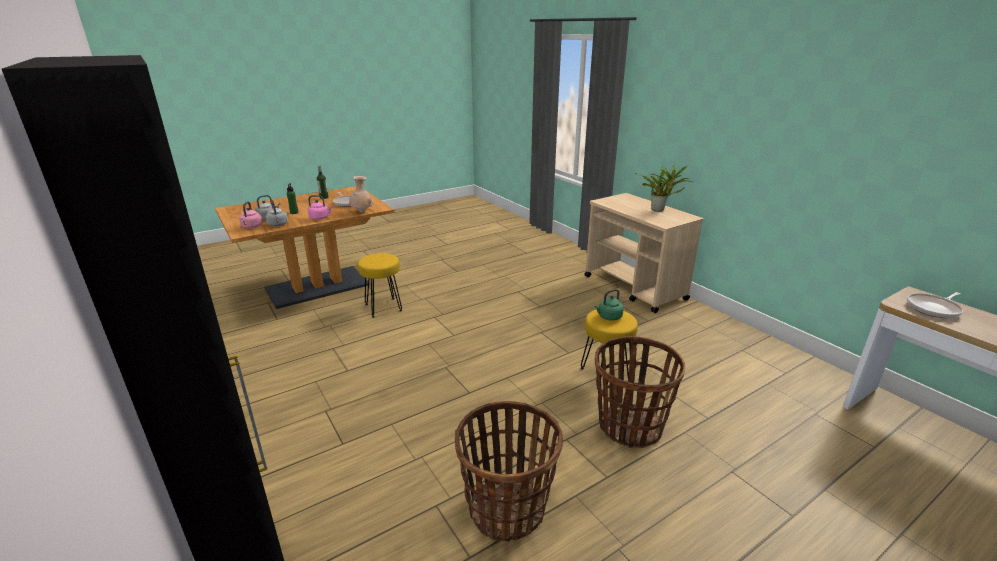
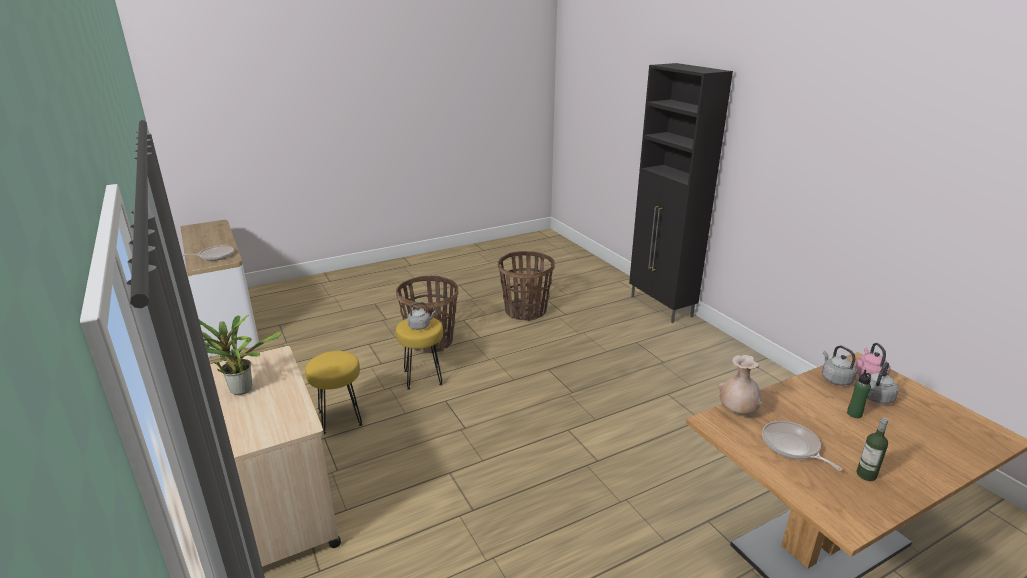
camera: 175 degrees left, 0 degrees up
(320, 218) = (790, 394): pink kettle -> none
(383, 307) = (676, 483): yellow stool -> yellow stool (340, 418)
(608, 317) = (420, 326): green kettle -> grey kettle

